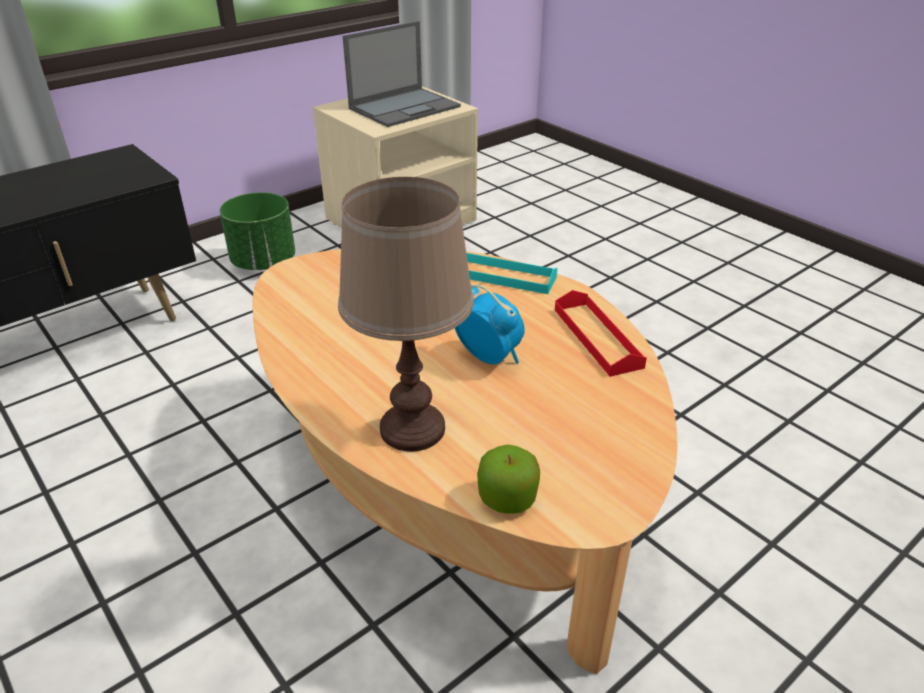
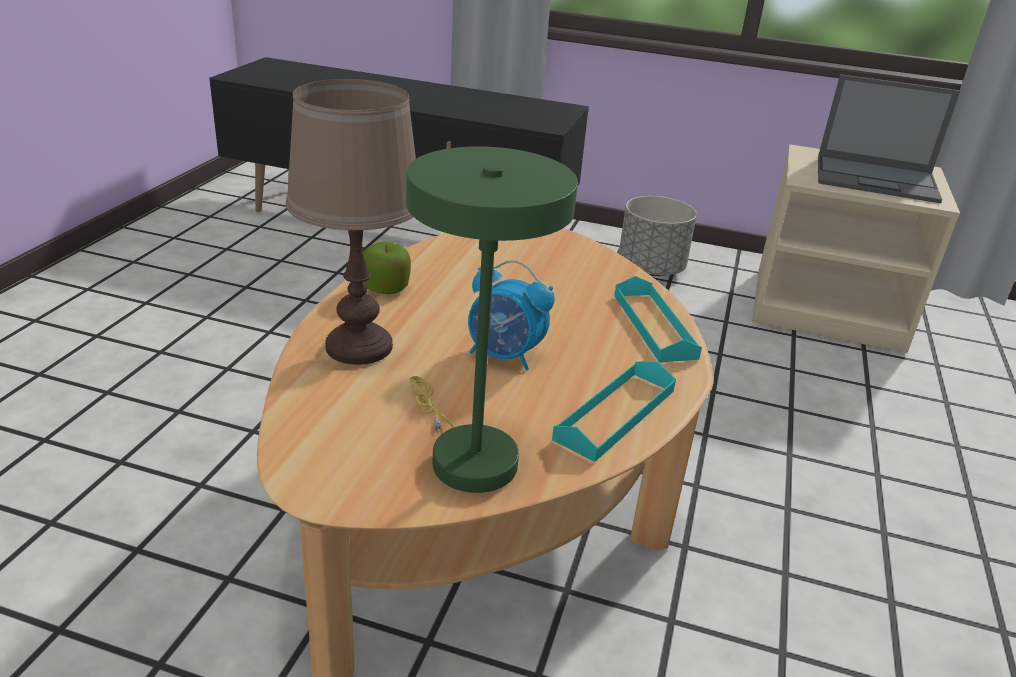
camera: 55 degrees right, 5 degrees down
(263, 262) = (650, 269): green planter -> grey planter
(488, 356) = (505, 356): alarm clock -> alarm clock turned 105 degrees clockwise
(507, 498) = (302, 422): apple -> apple (386, 288)
(597, 337) = (615, 414): red tray -> turquoise tray
(603, 422) = (466, 454): none -> green table lamp

